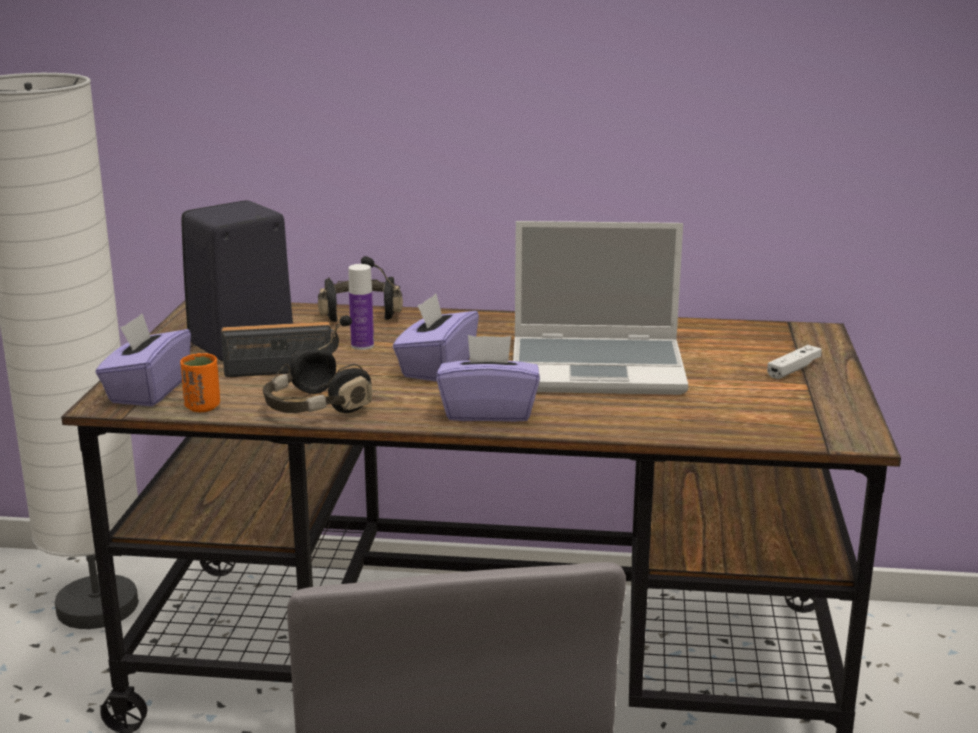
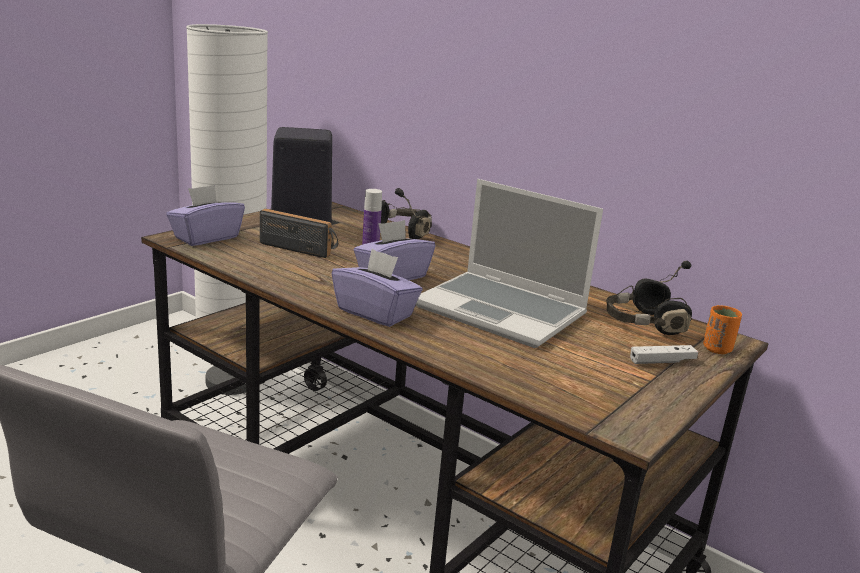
camera: 30 degrees right, 0 degrees up
(202, 407) = (217, 255): orange cup -> orange cup (717, 349)
(315, 407) = (276, 275): black headphones -> black headphones (643, 323)

